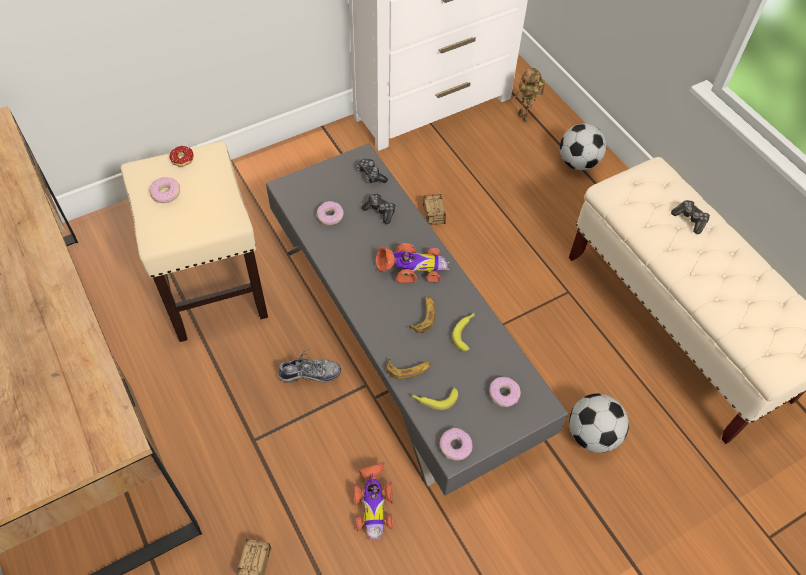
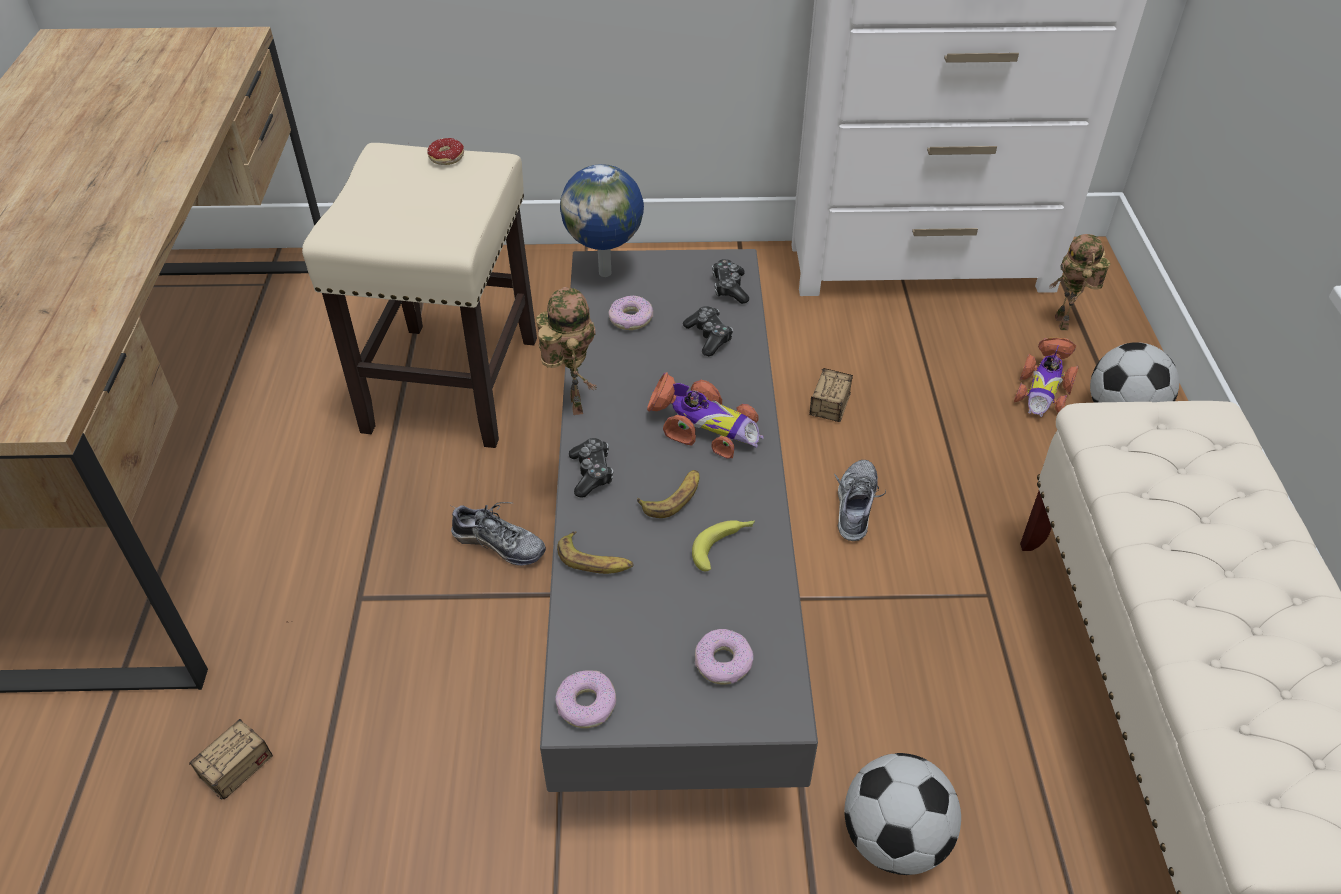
camera: 30 degrees right, 10 degrees down
(166, 193) = (394, 188): donut -> none
(295, 190) = (606, 272): none -> globe
(334, 283) = (572, 403): none -> toy robot
(373, 502) = (462, 766): toy car -> toy car (1044, 387)
(434, 399) = (604, 620): banana -> none
(480, 270) = (855, 506): none -> shoe
(690, 219) = (1235, 513): game controller -> game controller (591, 473)

